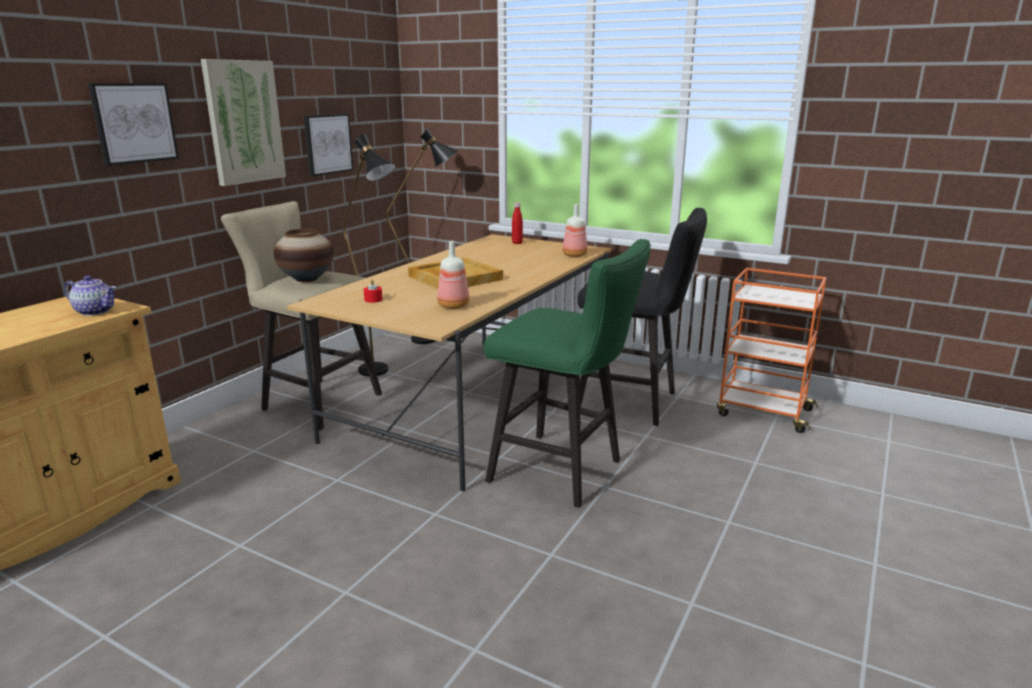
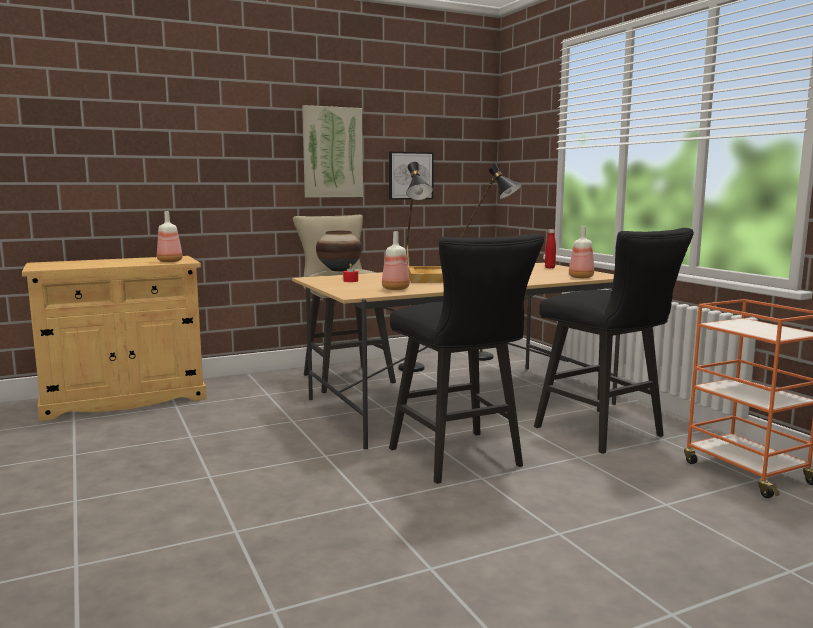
camera: 35 degrees right, 10 degrees down
(96, 311) = (170, 261): teapot -> bottle
(134, 123) = (243, 147): picture -> none
(564, 472) = (461, 460): green stool -> black stool

